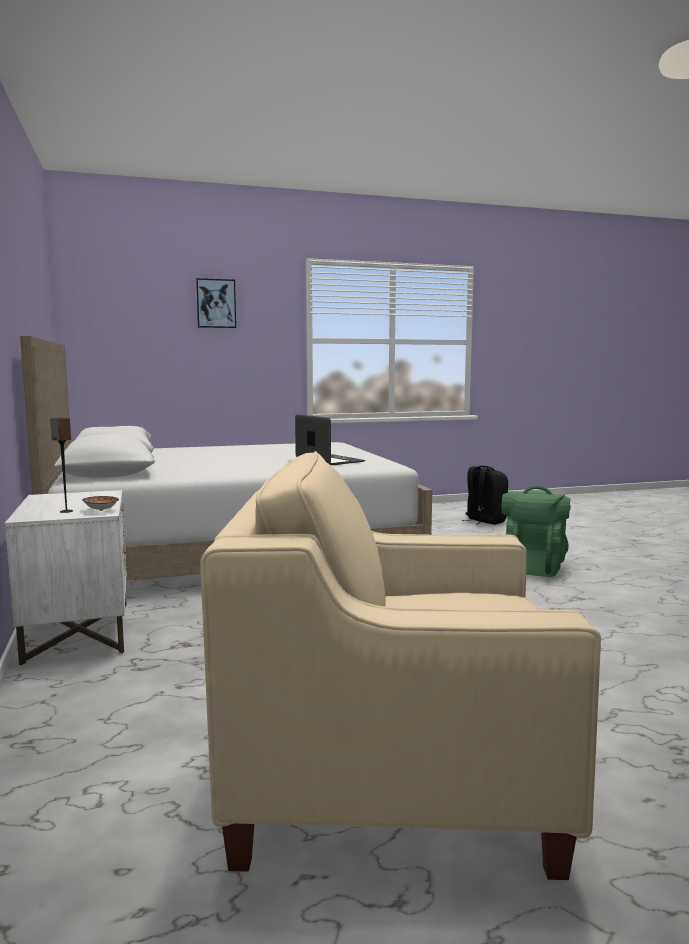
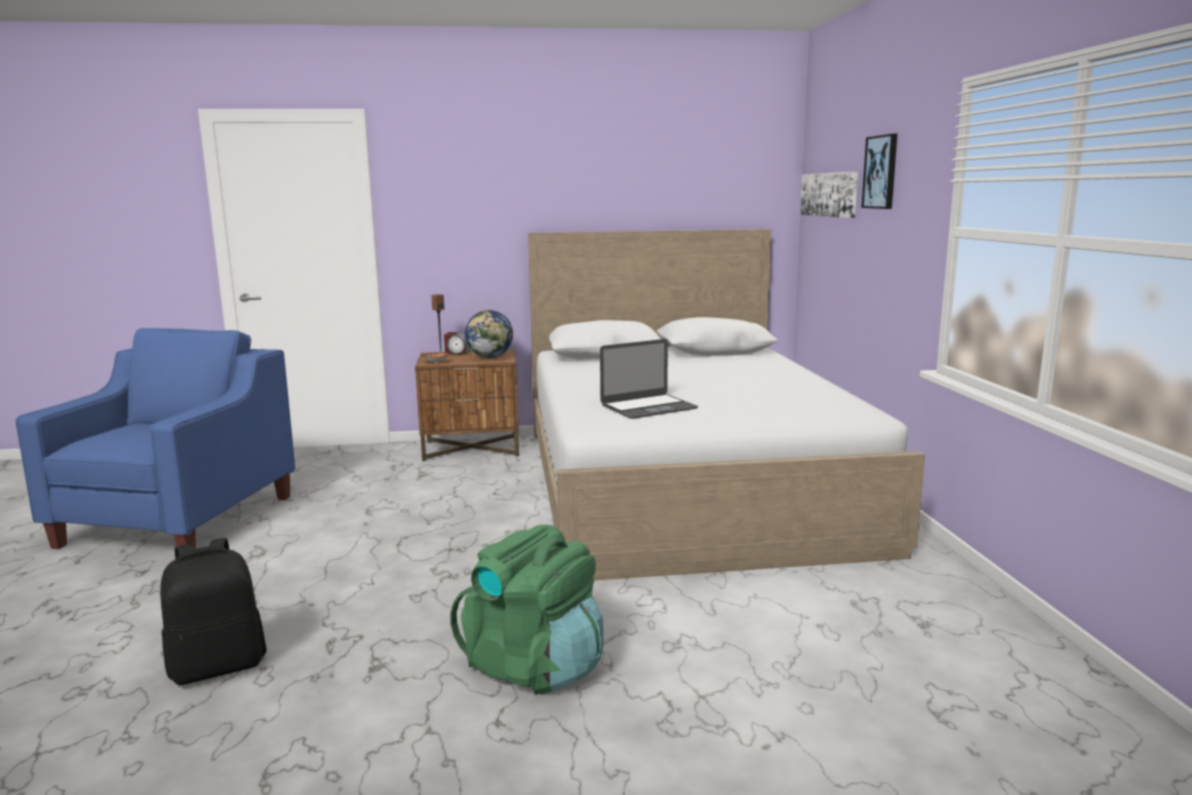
camera: 100 degrees right, 5 degrees up
(32, 509) = (457, 353): none -> alarm clock
(78, 632) = (472, 449): white nightstand -> brown nightstand
(80, 497) = (490, 357): none -> globe
(127, 317) = (829, 194): none -> picture
(391, 780) = (180, 520): beige armchair -> blue armchair
(484, 521) = (895, 690): black backpack -> black backpack (218, 666)

